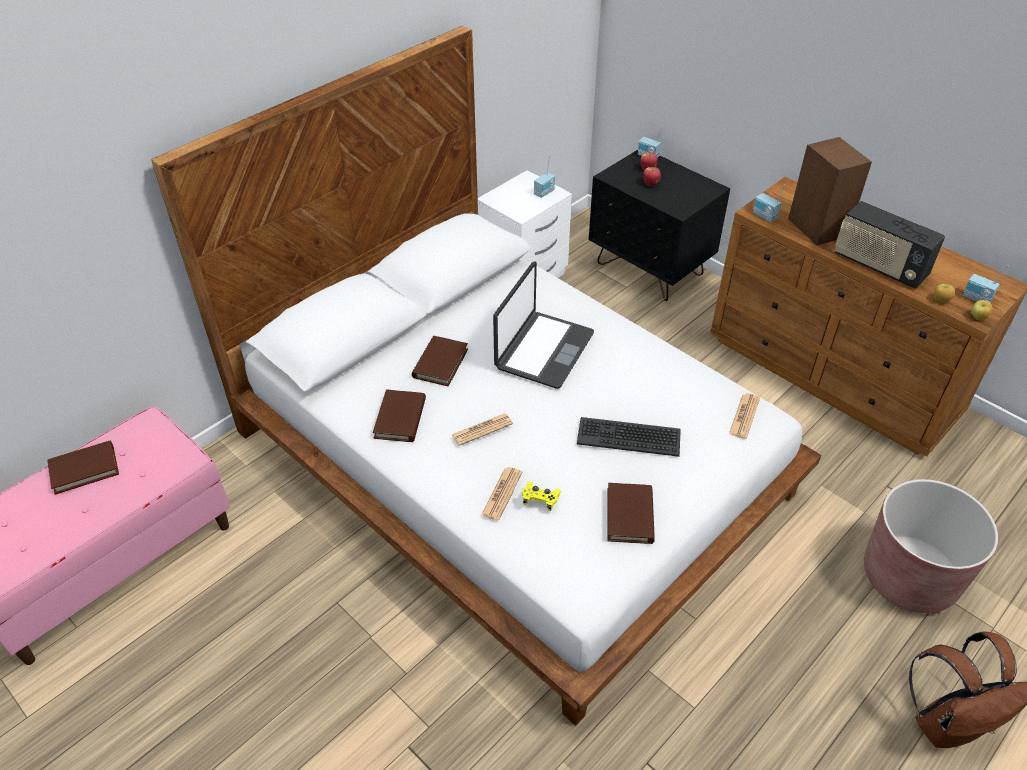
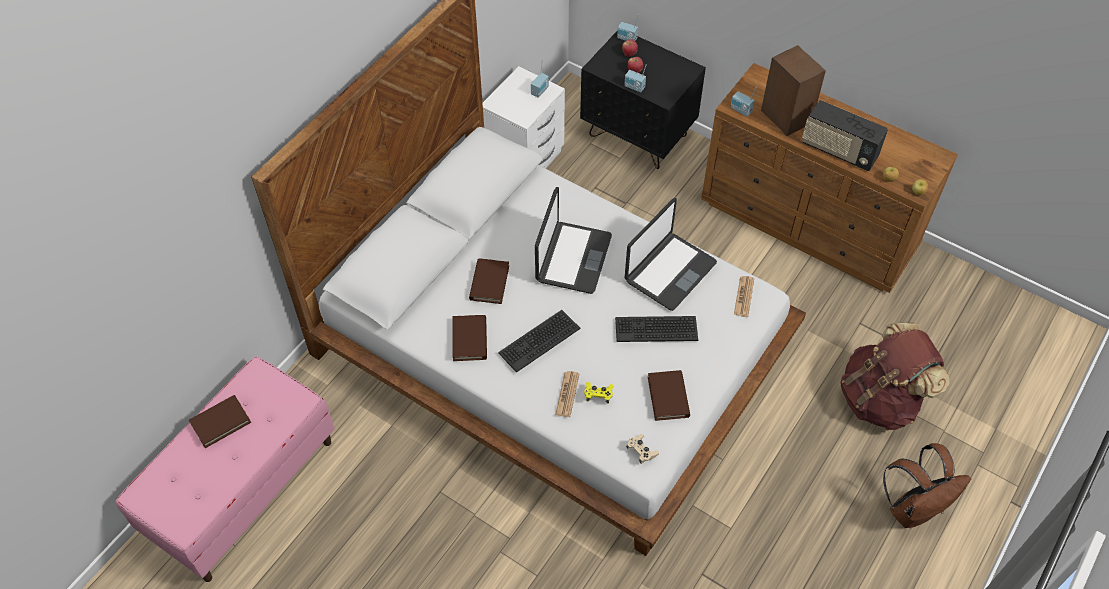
camera: 10 degrees left, 10 degrees up
(482, 429) = (539, 340): newspaper -> keyboard
(582, 576) = (641, 451): none -> beige game controller
(656, 378) = (669, 271): none -> laptop
(909, 577) = (880, 399): brown planter -> brown backpack
(976, 299) = (916, 174): radio -> radio (634, 87)

